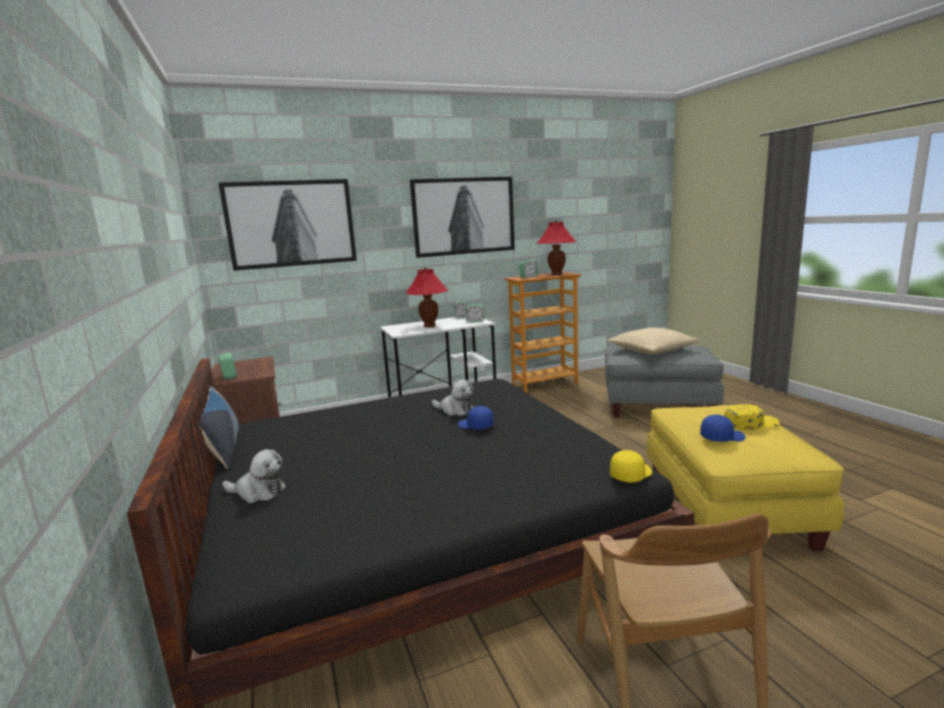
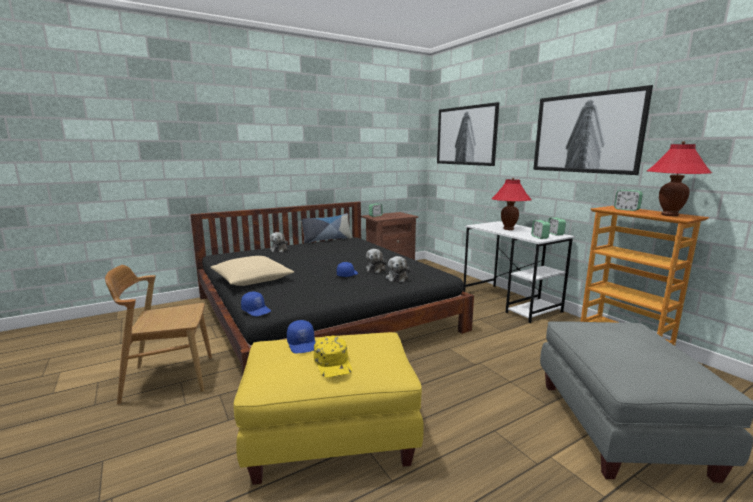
camera: 80 degrees right, 0 degrees up
(499, 400) = (397, 278): none -> plush toy
(630, 474) = (256, 310): yellow cap -> blue cap
(651, 350) = (624, 341): beige pillow -> beige pillow (252, 279)

